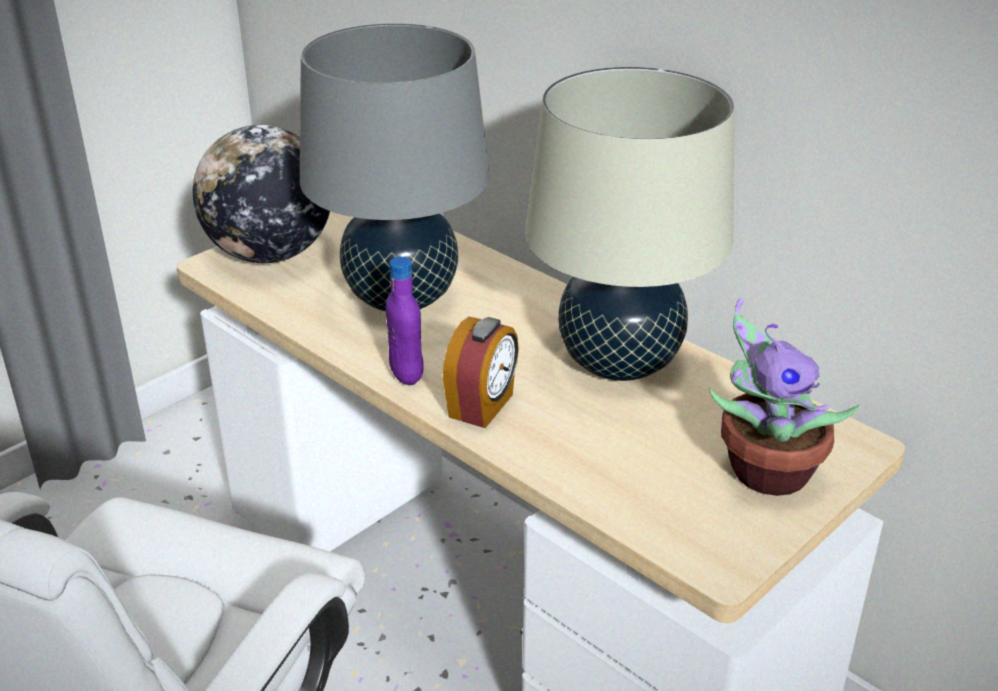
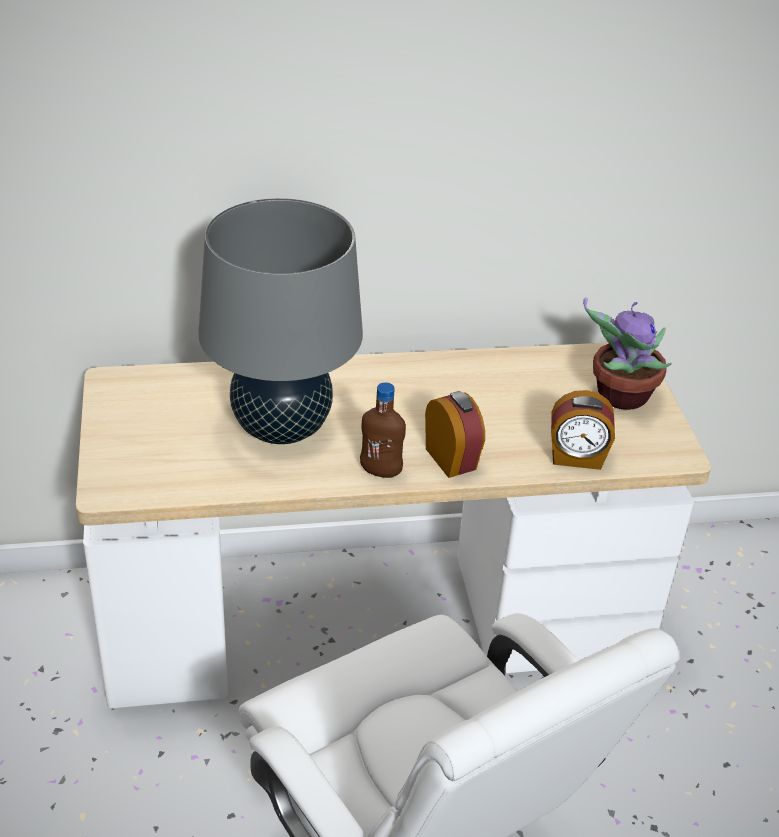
camera: 55 degrees left, 5 degrees up
(270, 254) = (133, 457): globe -> none
(406, 375) = (380, 471): purple bottle -> brown bottle
(599, 486) = (576, 458): none -> alarm clock
(619, 363) = (465, 385): beige table lamp -> none

